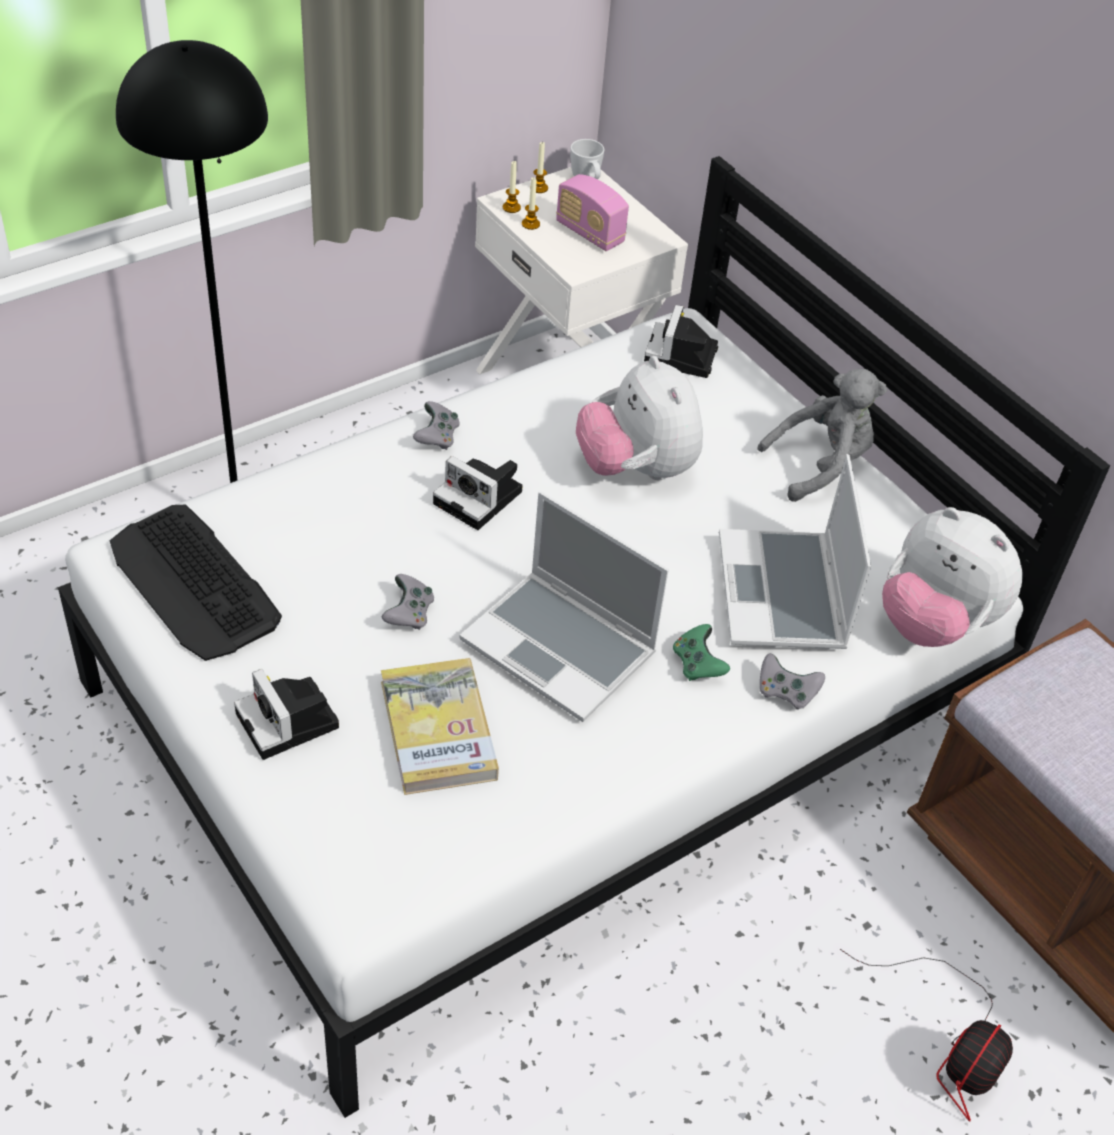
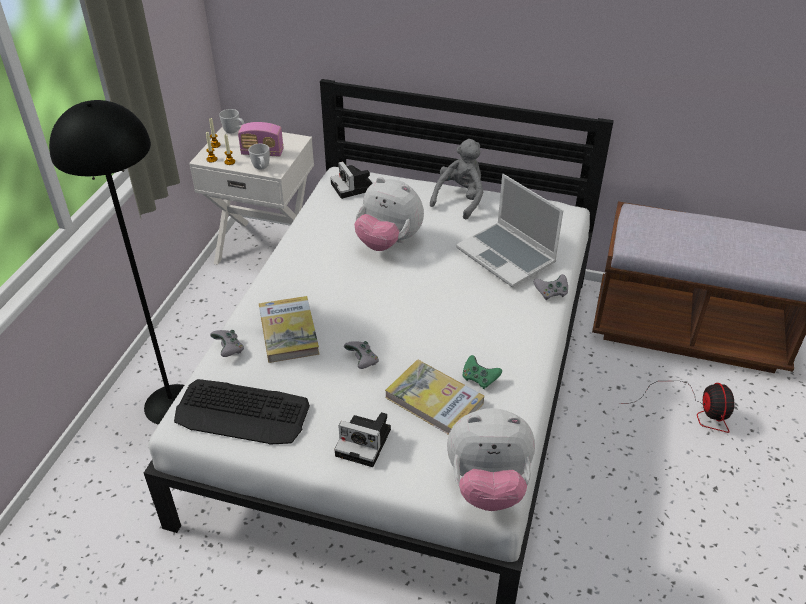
camera: 35 degrees left, 5 degrees down
(361, 514) = (288, 332): none -> book
(437, 437) = (284, 279): grey game controller -> grey game controller (229, 349)
(481, 498) = (336, 293): camera -> none
(561, 648) = (445, 332): laptop -> none
(562, 257) = (262, 169): none -> white mug
(697, 664) = (506, 304): green game controller -> green game controller (479, 379)
(934, 623) = (571, 234): plush toy -> plush toy (488, 485)

